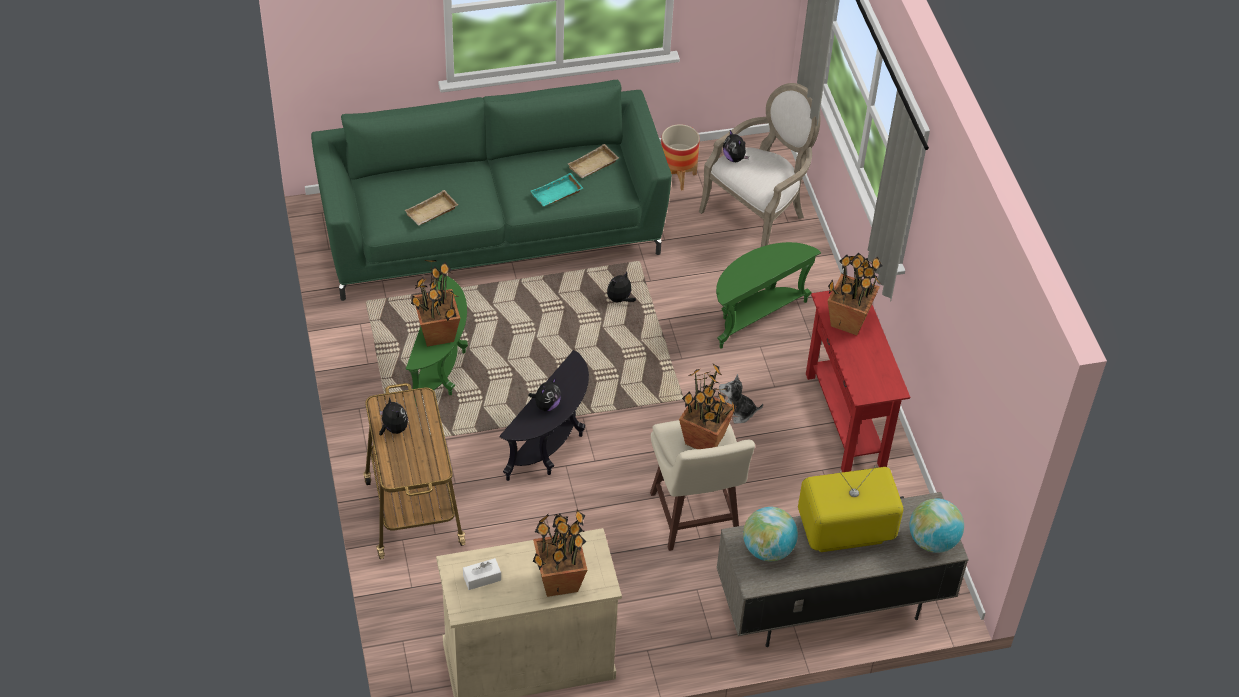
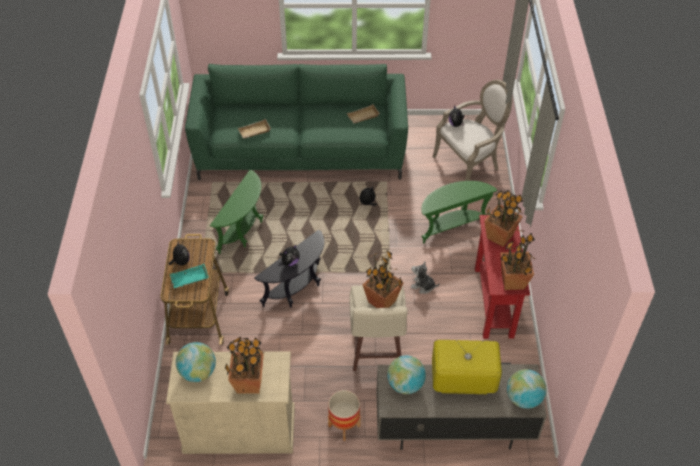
camera: 15 degrees right, 0 degrees up
(437, 334) = (236, 207): potted plant -> potted plant (512, 282)
(482, 578) = (198, 372): white tissue box -> globe
(556, 195) = (335, 131): turquoise tray -> turquoise tray (189, 279)
(677, 176) = (425, 134): planter -> planter (344, 426)

